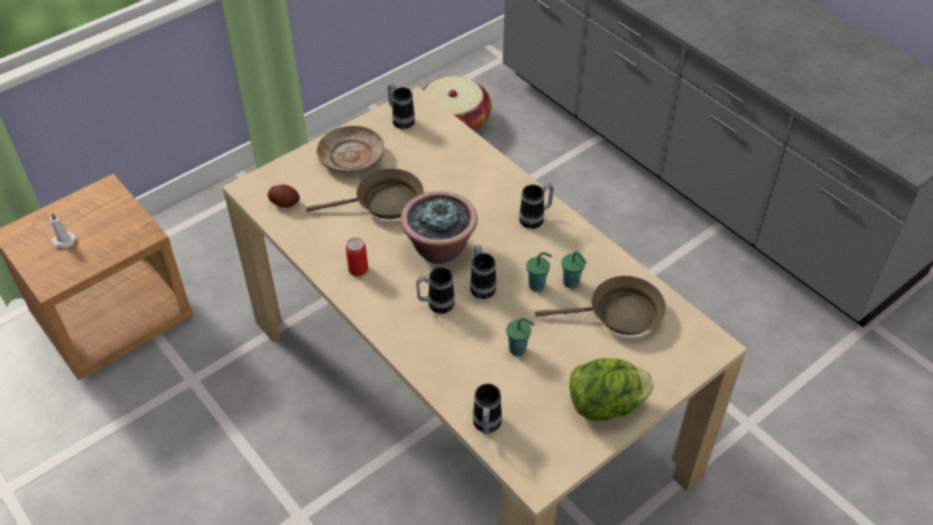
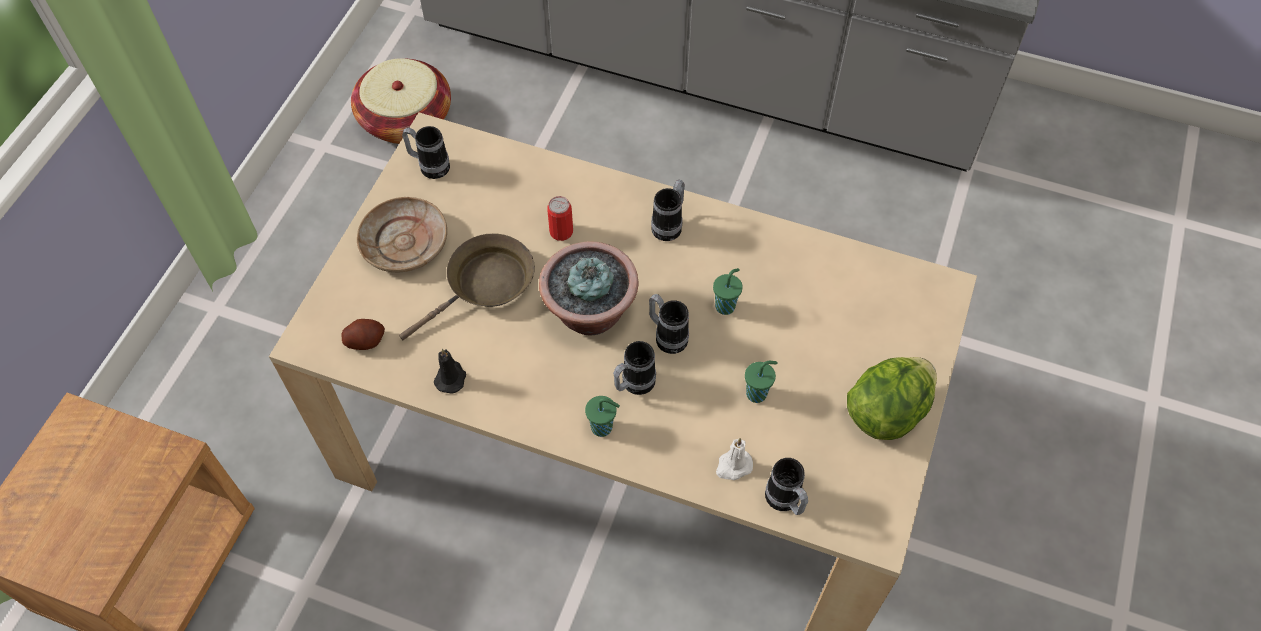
camera: 30 degrees left, 10 degrees up
(63, 241) = (66, 517): white candle -> white candle (733, 466)
(321, 247) = (451, 377): none -> black candle
(358, 269) = (515, 384): can -> can (561, 231)
(572, 283) = (759, 285): green cup -> green cup (603, 427)
(619, 314) = (831, 299): brown frying pan -> none

